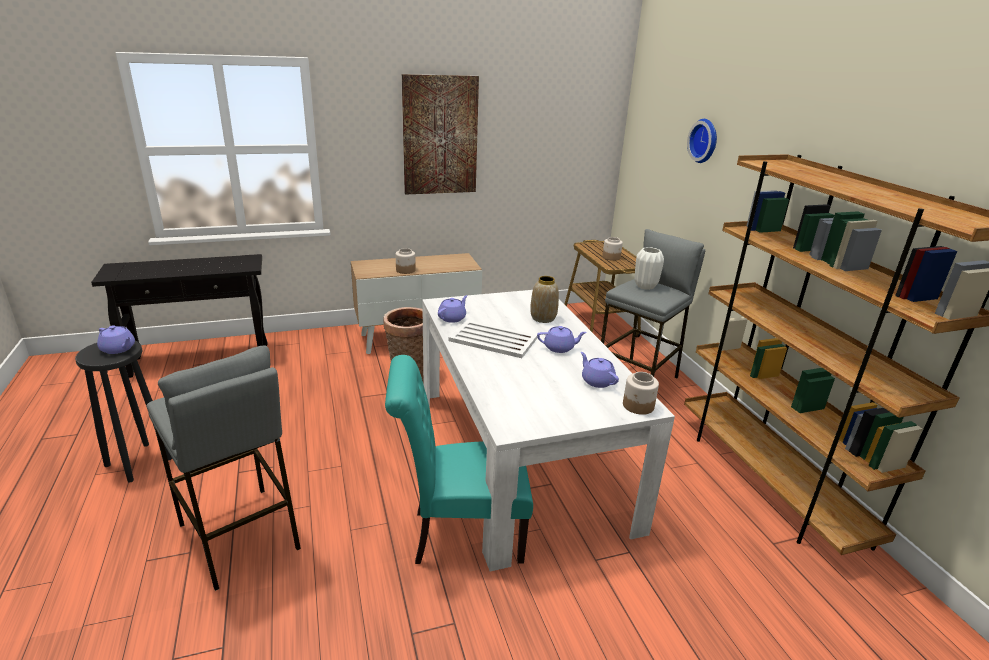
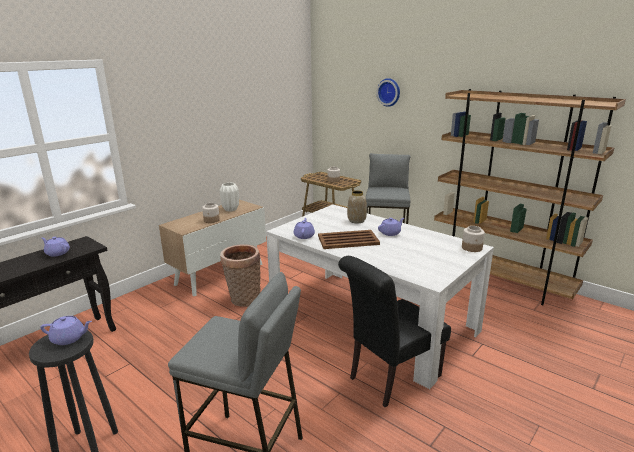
camera: 30 degrees left, 5 degrees down
(440, 136) = (205, 113): picture -> none
(459, 535) = (390, 378): turquoise chair -> black chair
(493, 340) = (348, 240): white tray -> brown tray
(597, 381) = (435, 243): purple teapot -> purple teapot (57, 253)
(645, 286) = (383, 189): white vase -> white vase (231, 209)

